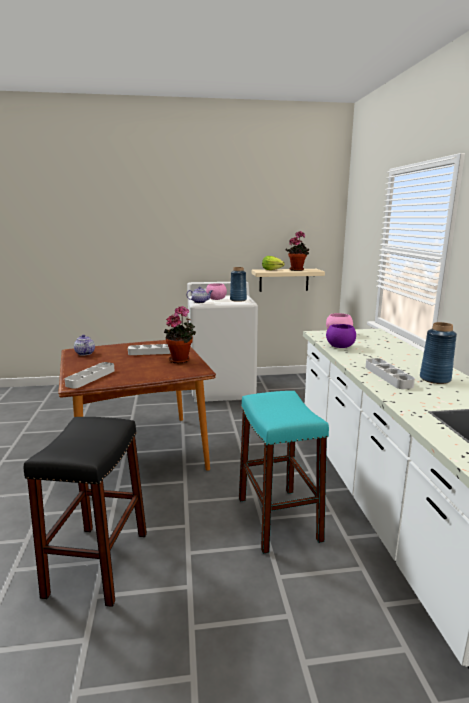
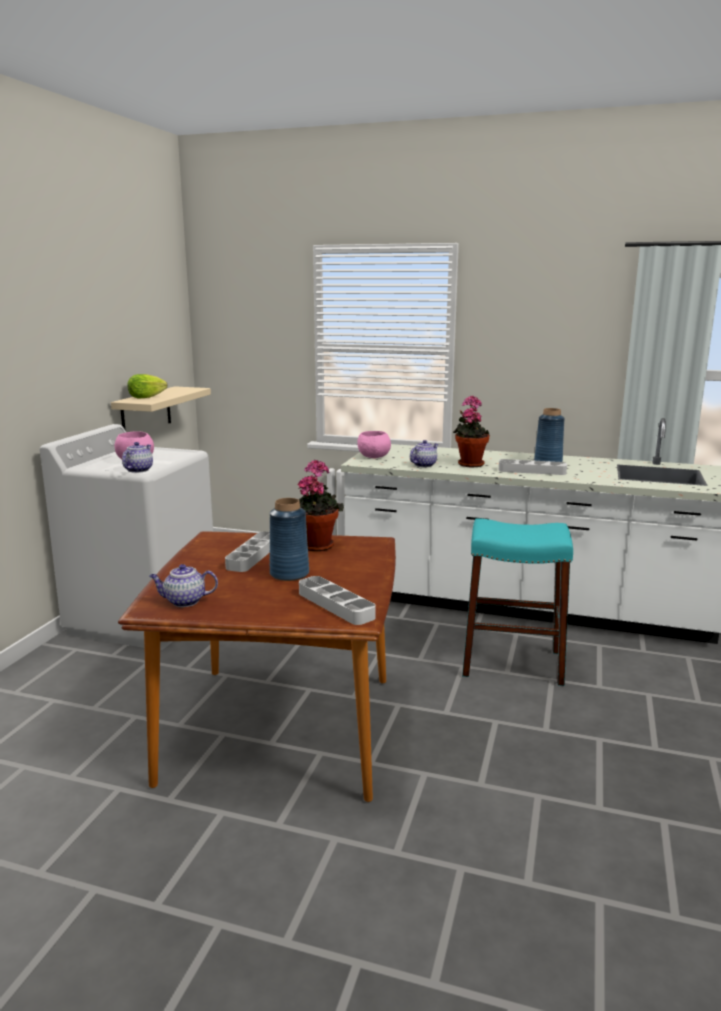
camera: 65 degrees left, 0 degrees up
(98, 563) = (541, 799): black stool -> none
(238, 300) = (166, 453): blue vase -> blue vase (289, 574)
(297, 269) = (170, 391): potted plant -> potted plant (469, 464)
(340, 346) = (424, 465): purple bowl -> teapot

